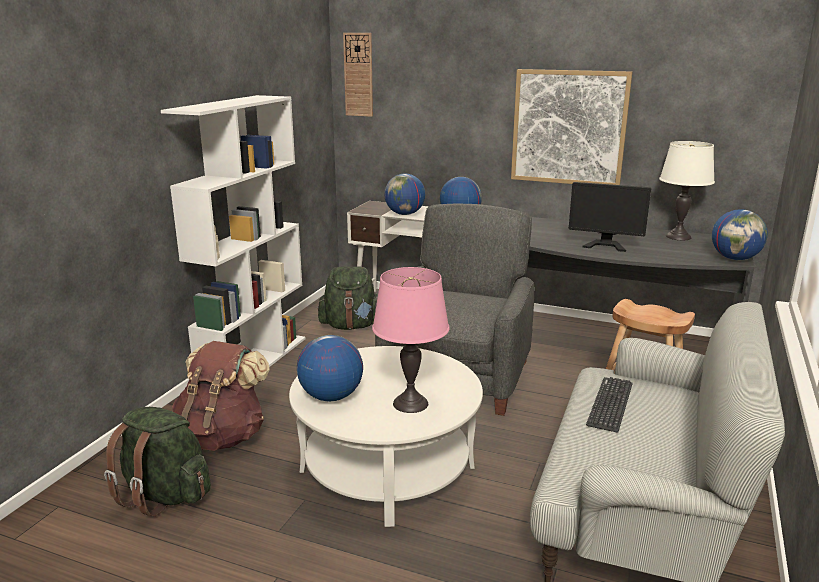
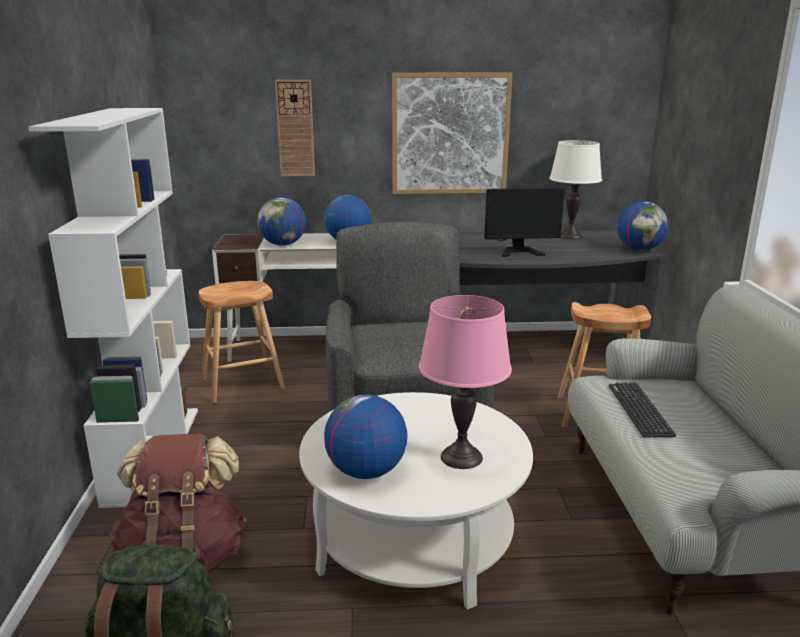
camera: 25 degrees left, 0 degrees up
(351, 326) = (242, 384): green backpack -> brown stool
(358, 75) = (196, 84): wall clock -> wall clock (295, 128)

